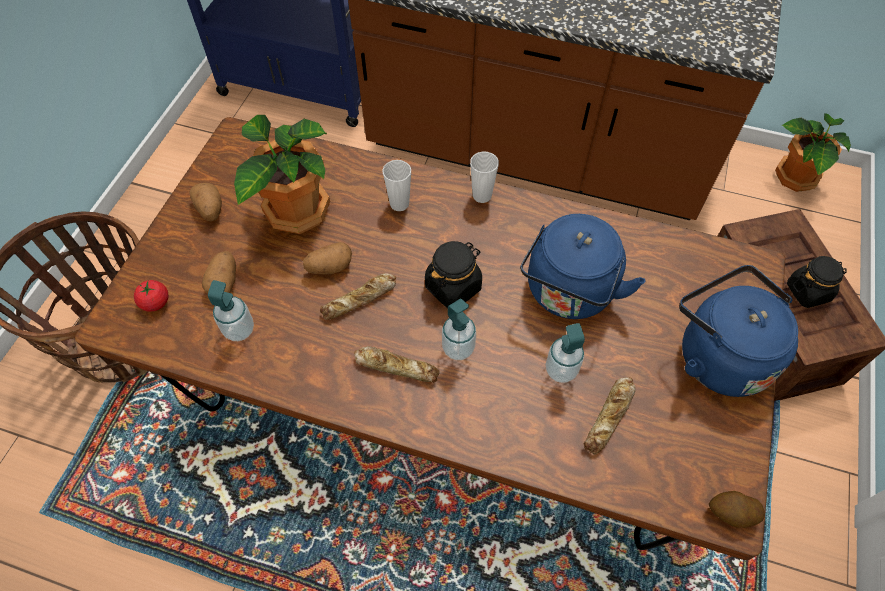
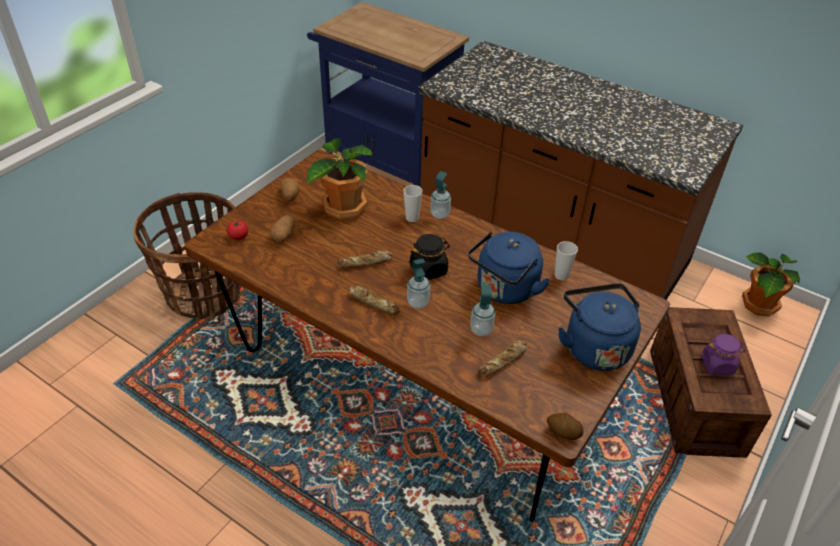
camera: 15 degrees right, 15 degrees down
(239, 330) = (283, 261): soap dispenser -> soap dispenser (440, 214)
(330, 267) = (353, 242): potato -> none
(482, 195) = (469, 225): cup -> cup (561, 275)
(808, 291) = (717, 365): black jar -> purple jar

